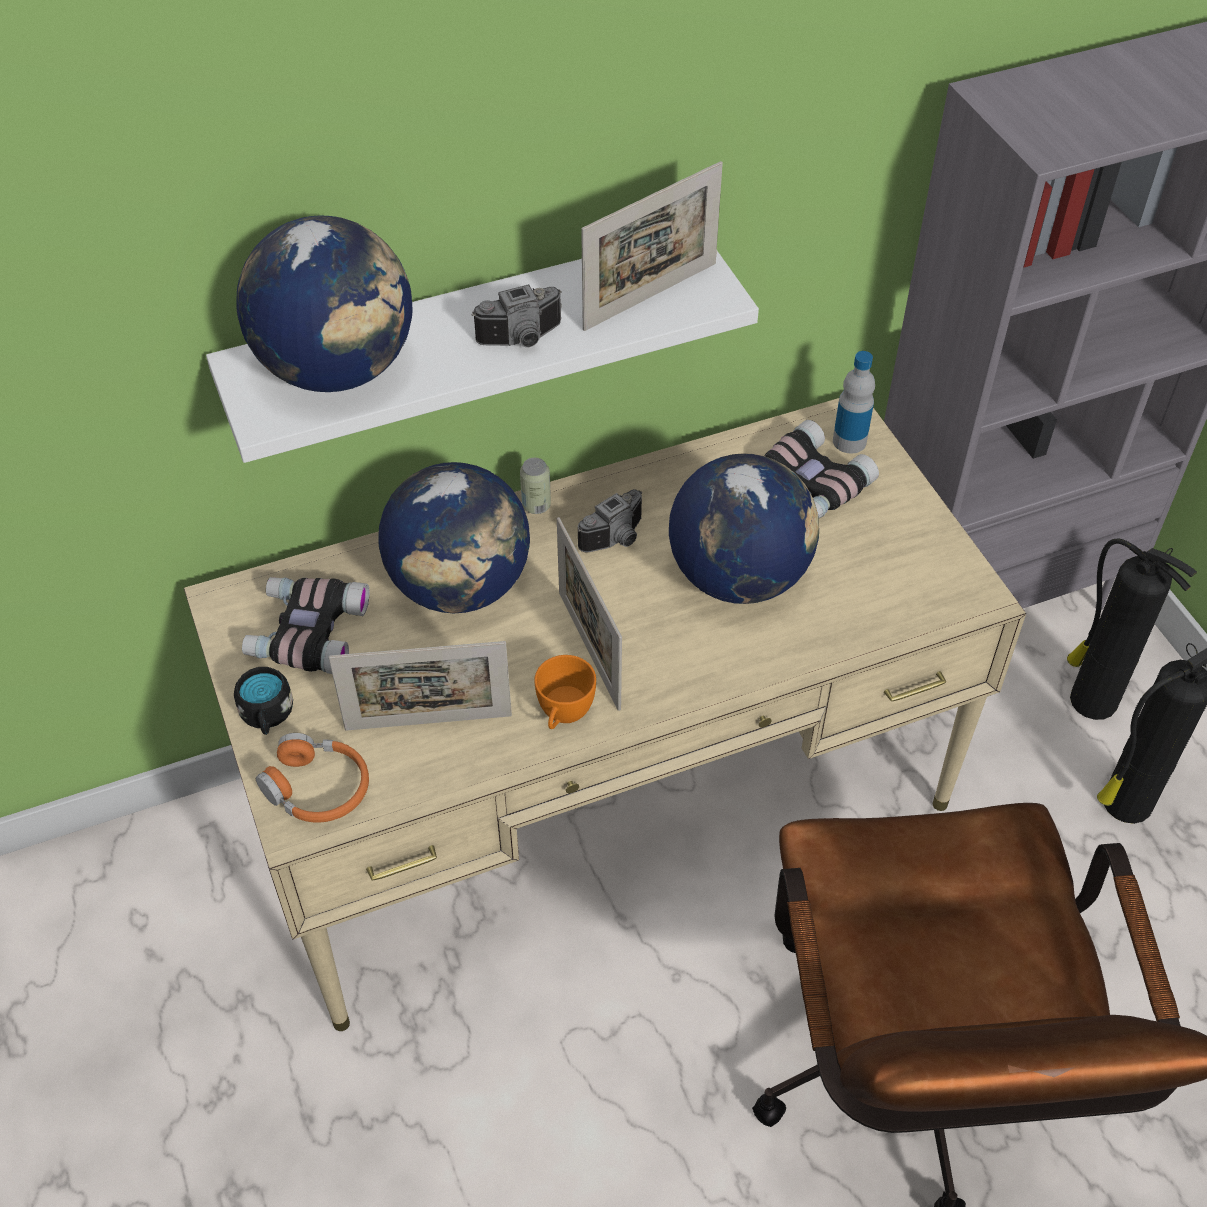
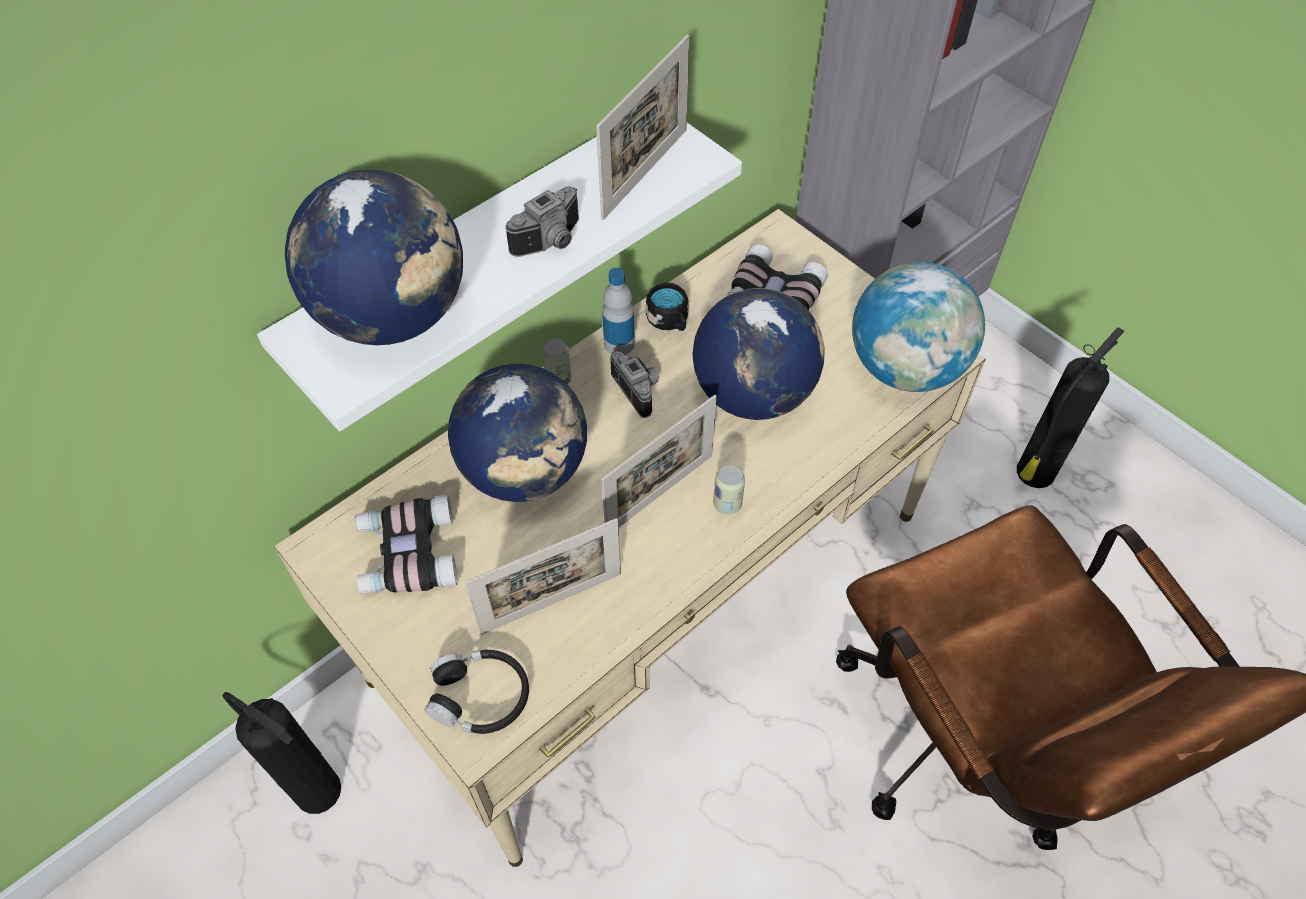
camera: 20 degrees left, 5 degrees up
(267, 716) = (404, 644): black mug -> black mug (670, 321)
(318, 788) = (480, 697): orange headphones -> black headphones
(563, 715) = (664, 559): orange cup -> none
(589, 650) = (659, 494): picture frame -> picture frame turned 90 degrees counterclockwise
(617, 539) = (640, 389): camera -> camera turned 60 degrees counterclockwise
(656, 680) = (727, 504): none -> can
(849, 441) = (788, 253): bottle -> bottle (619, 344)
(925, 597) = (905, 367): none -> globe
(1090, 699) = (978, 400): fire extinguisher -> fire extinguisher (316, 789)

